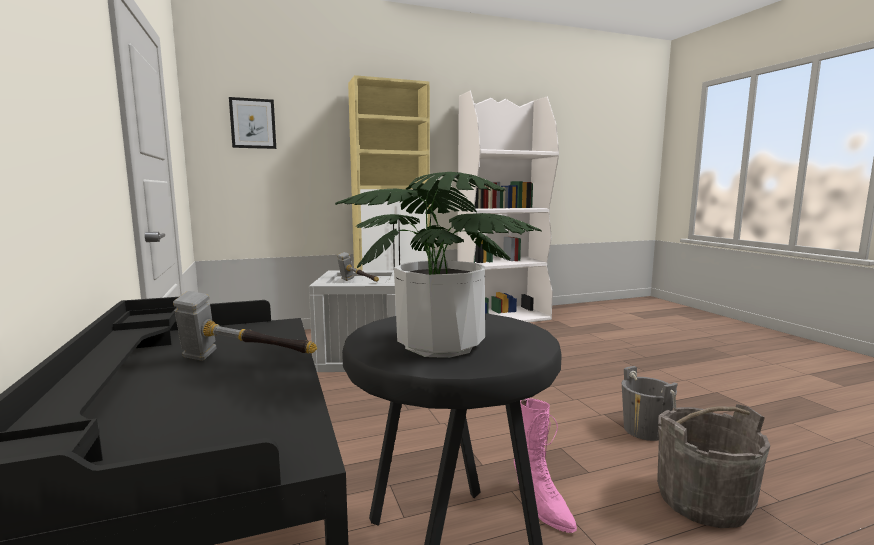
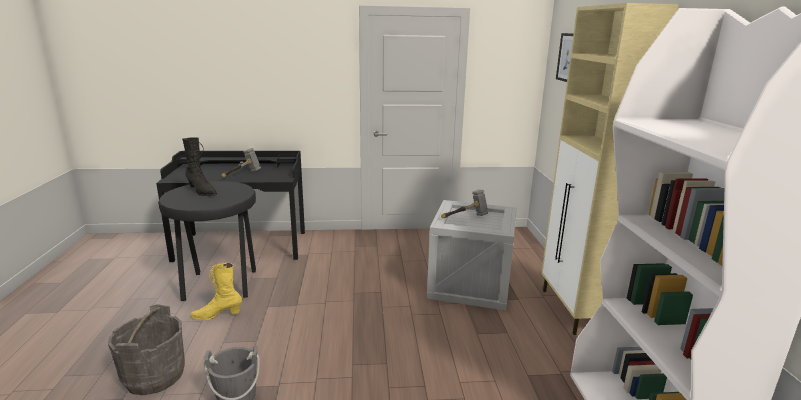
camera: 105 degrees right, 10 degrees up
(440, 345) = (202, 191): potted plant -> black boot
(542, 506) = (217, 315): pink boot -> yellow boot

